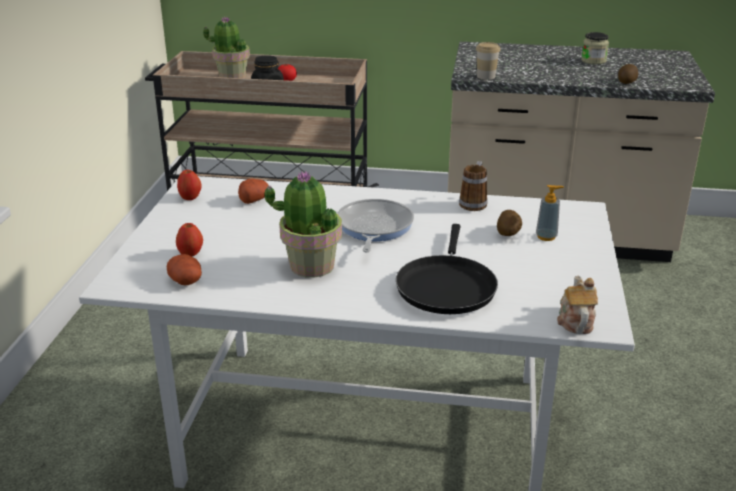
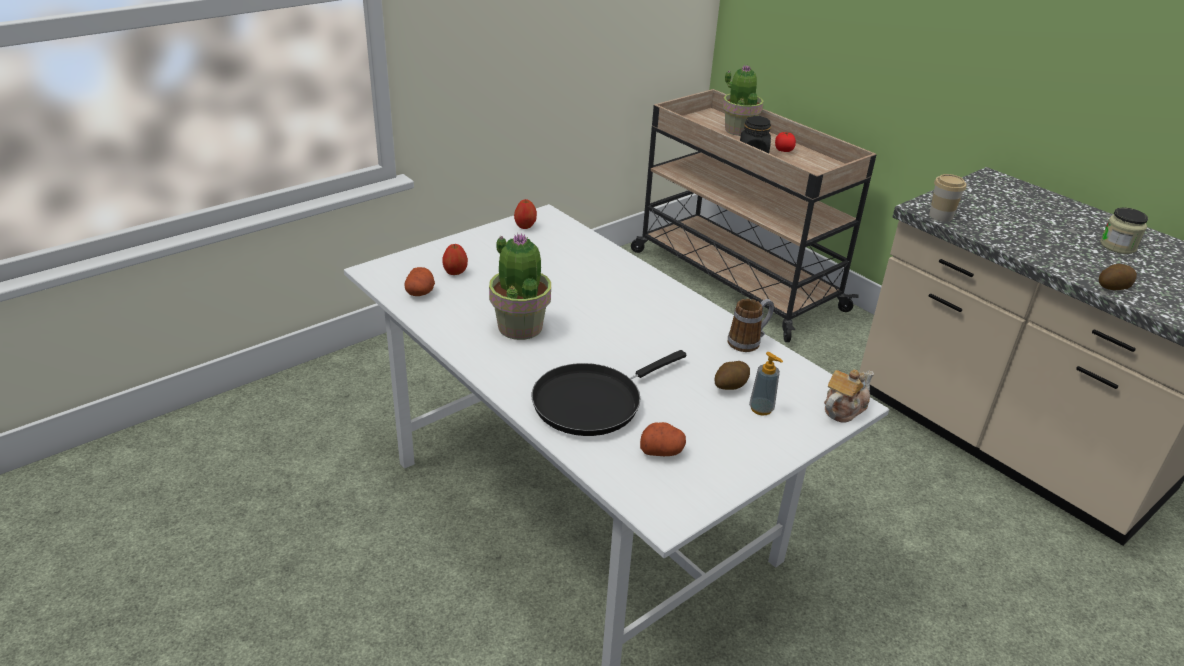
camera: 40 degrees right, 5 degrees up
(254, 199) = (568, 250): potato -> potato (662, 450)
(373, 228) = (620, 320): frying pan -> none
(575, 321) = (648, 497): teapot -> teapot (843, 408)

